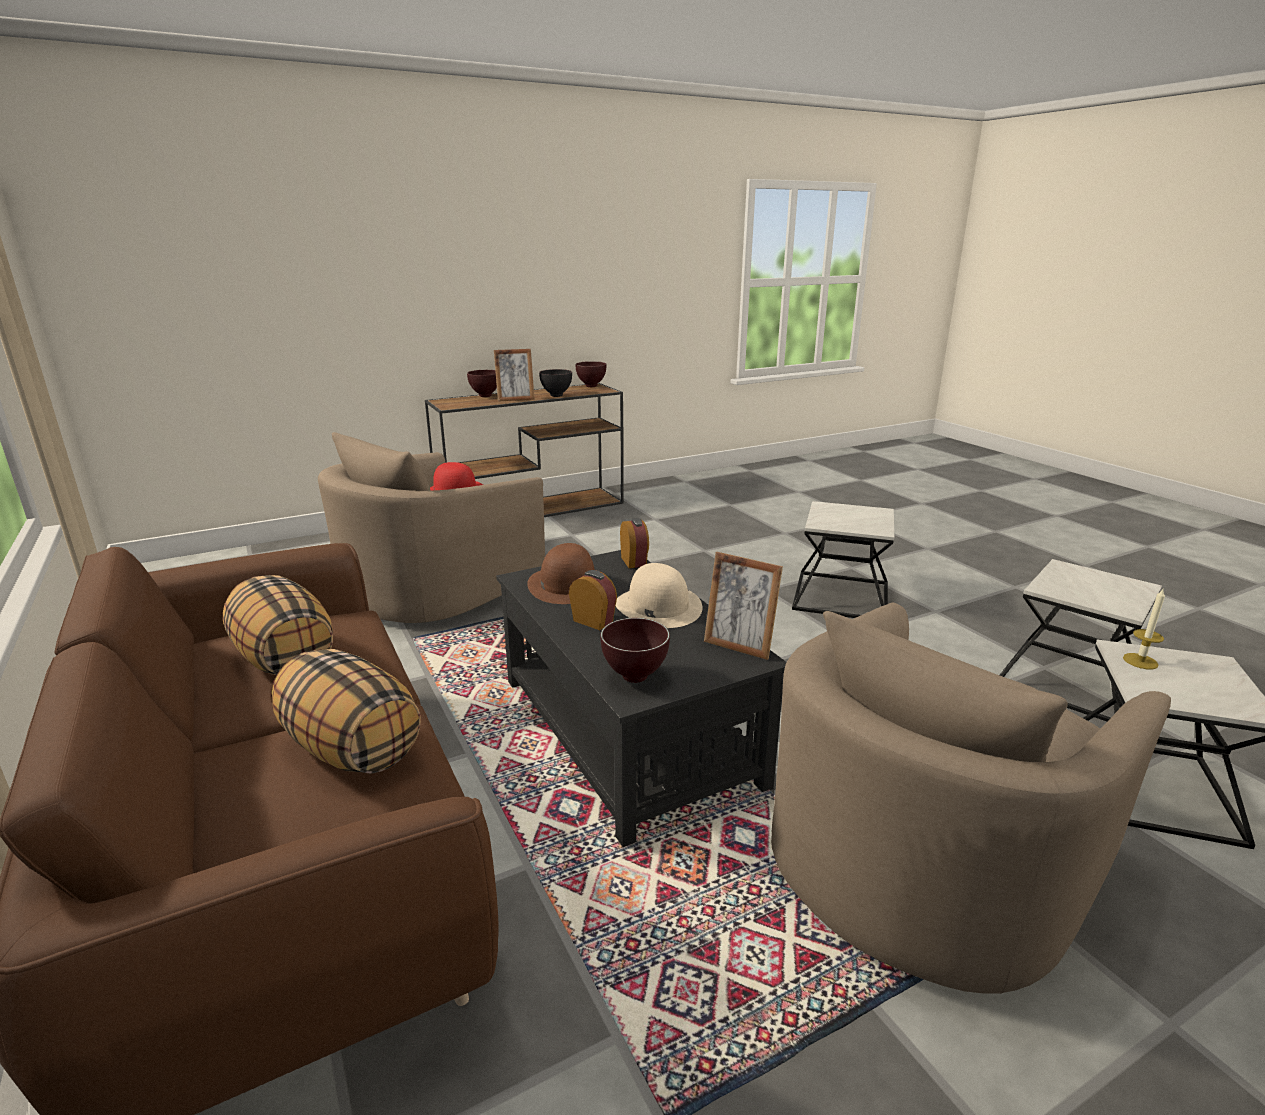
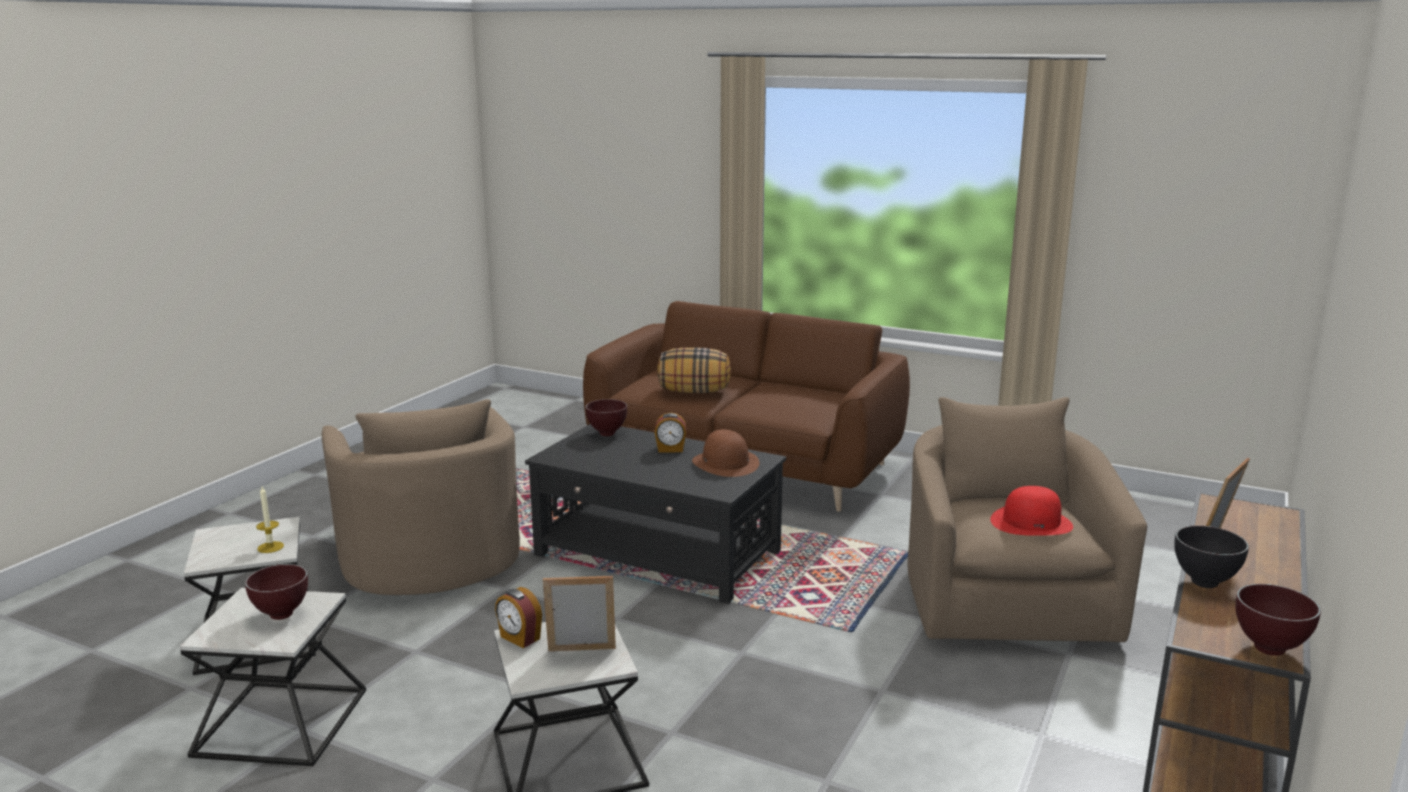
camera: 145 degrees right, 5 degrees down
(284, 659) = (793, 398): pillow -> none
(485, 396) = (1277, 545): brown bowl -> brown bowl (280, 615)
(634, 561) = (707, 491): alarm clock -> alarm clock (519, 638)
(658, 606) = (642, 467): beige hat -> none
(739, 646) = (564, 460): picture frame -> picture frame (581, 654)
(926, 856) = (428, 554): beige armchair -> beige armchair turned 150 degrees clockwise

